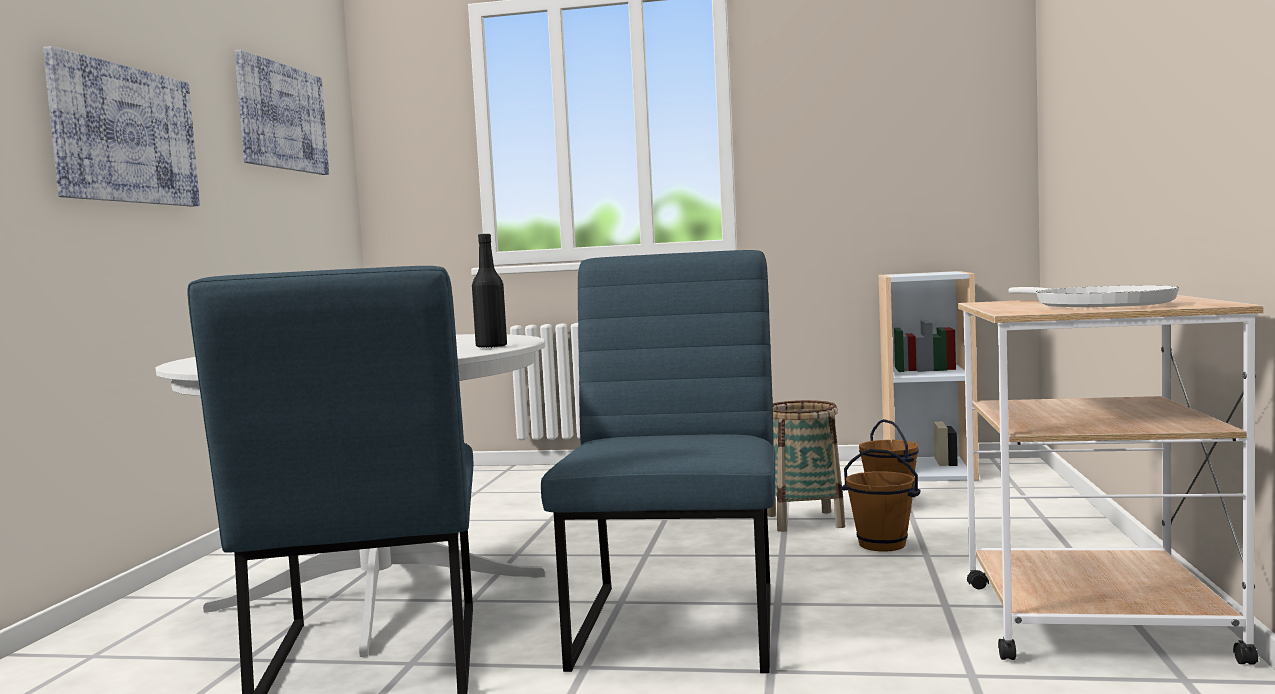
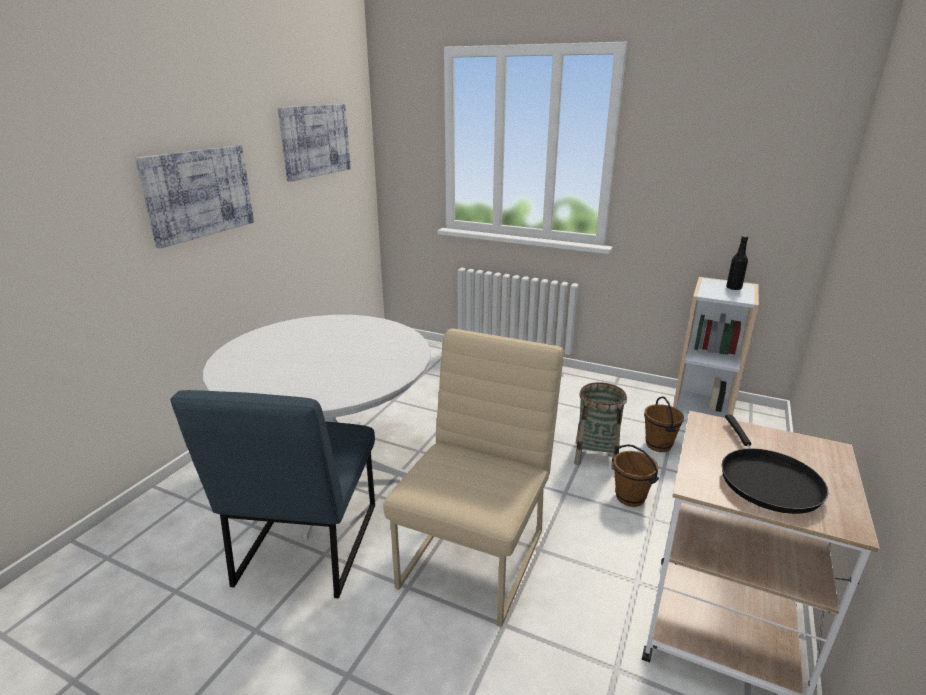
camera: 15 degrees right, 20 degrees up
(491, 347) = (387, 376): black bottle -> black bottle (733, 288)
(679, 622) = (476, 554): blue chair -> beige chair
(1097, 305) = (766, 480): white frying pan -> black frying pan

